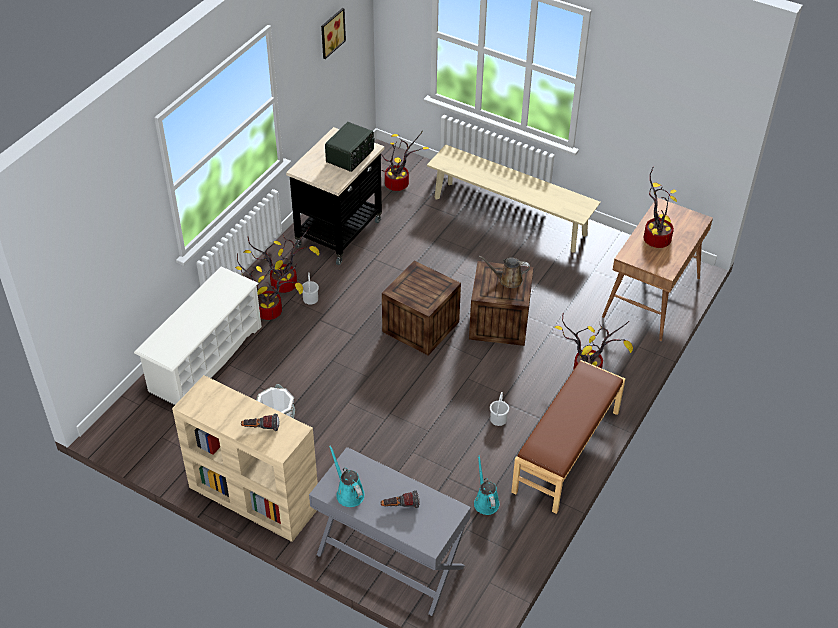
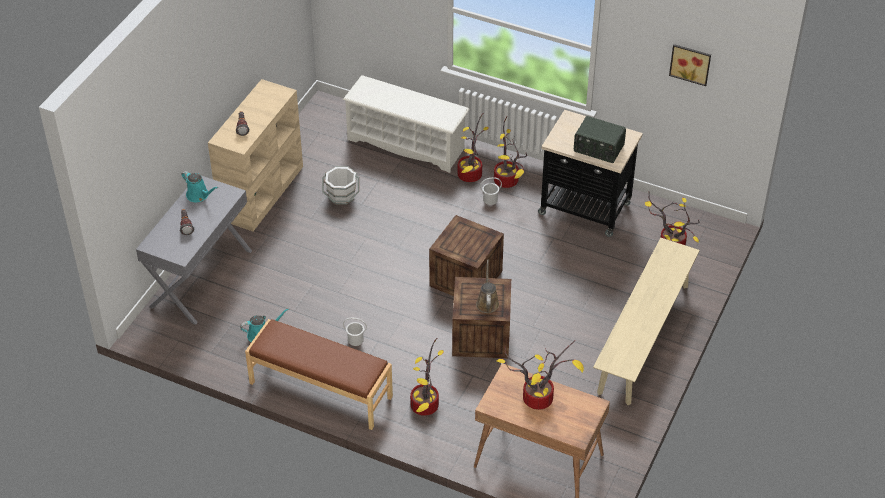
camera: 85 degrees right, 0 degrees up
(348, 493) = (199, 195): turquoise watering can -> turquoise watering can turned 75 degrees clockwise

